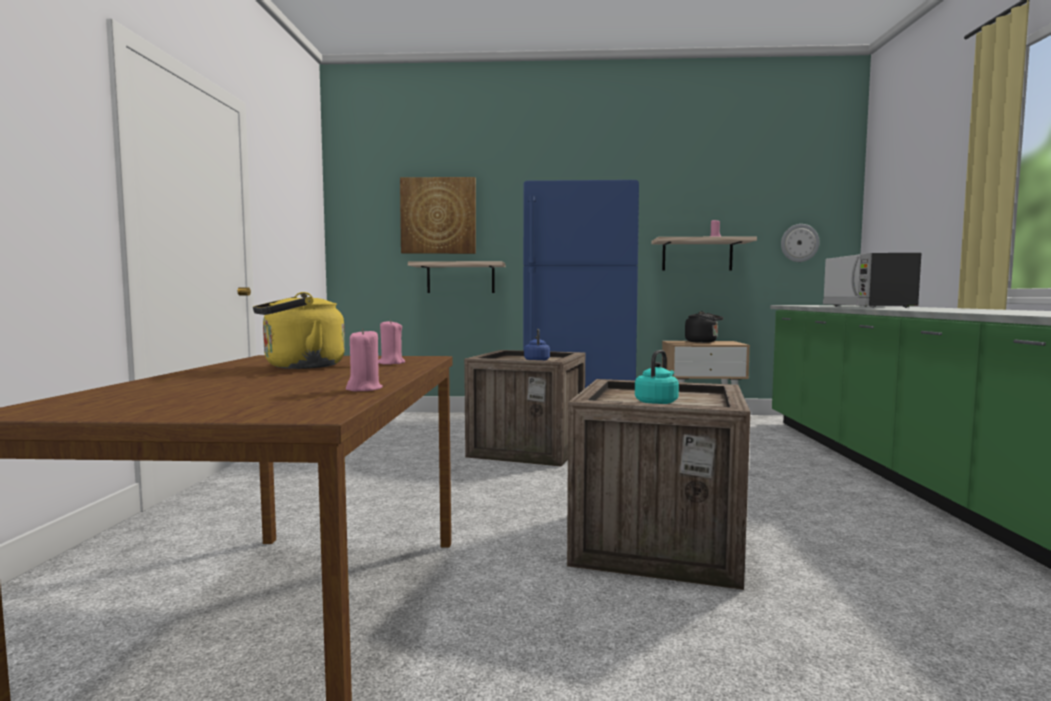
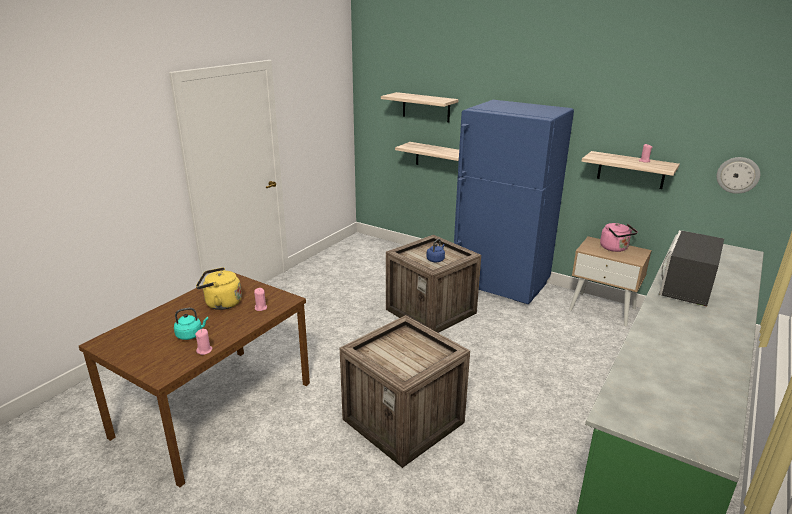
camera: 30 degrees right, 20 degrees up
(438, 216) = (426, 107): picture -> shelf
(657, 402) = (396, 356): turquoise kettle -> turquoise kettle (191, 335)
(703, 342) = (615, 248): black kettle -> pink kettle

